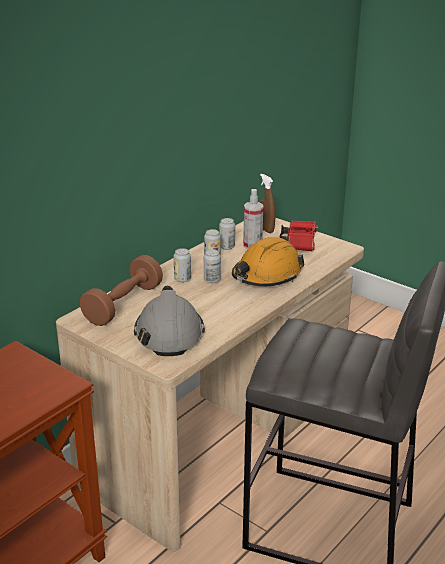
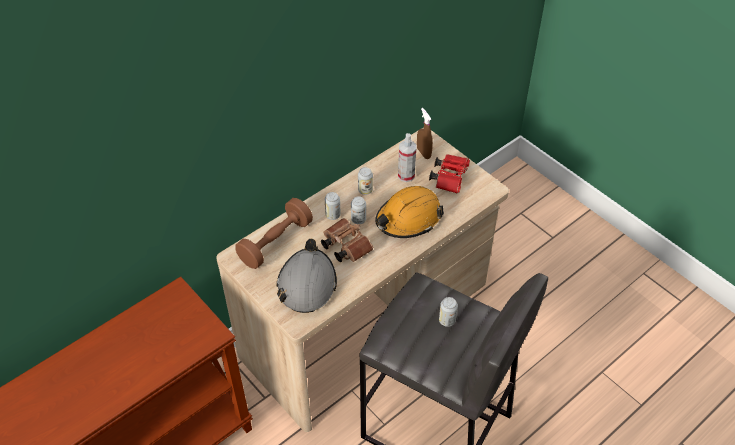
camera: 10 degrees right, 20 degrees up
(203, 300) = (345, 246): none -> brown binoculars
(227, 247) = (382, 174): can -> can (447, 320)

